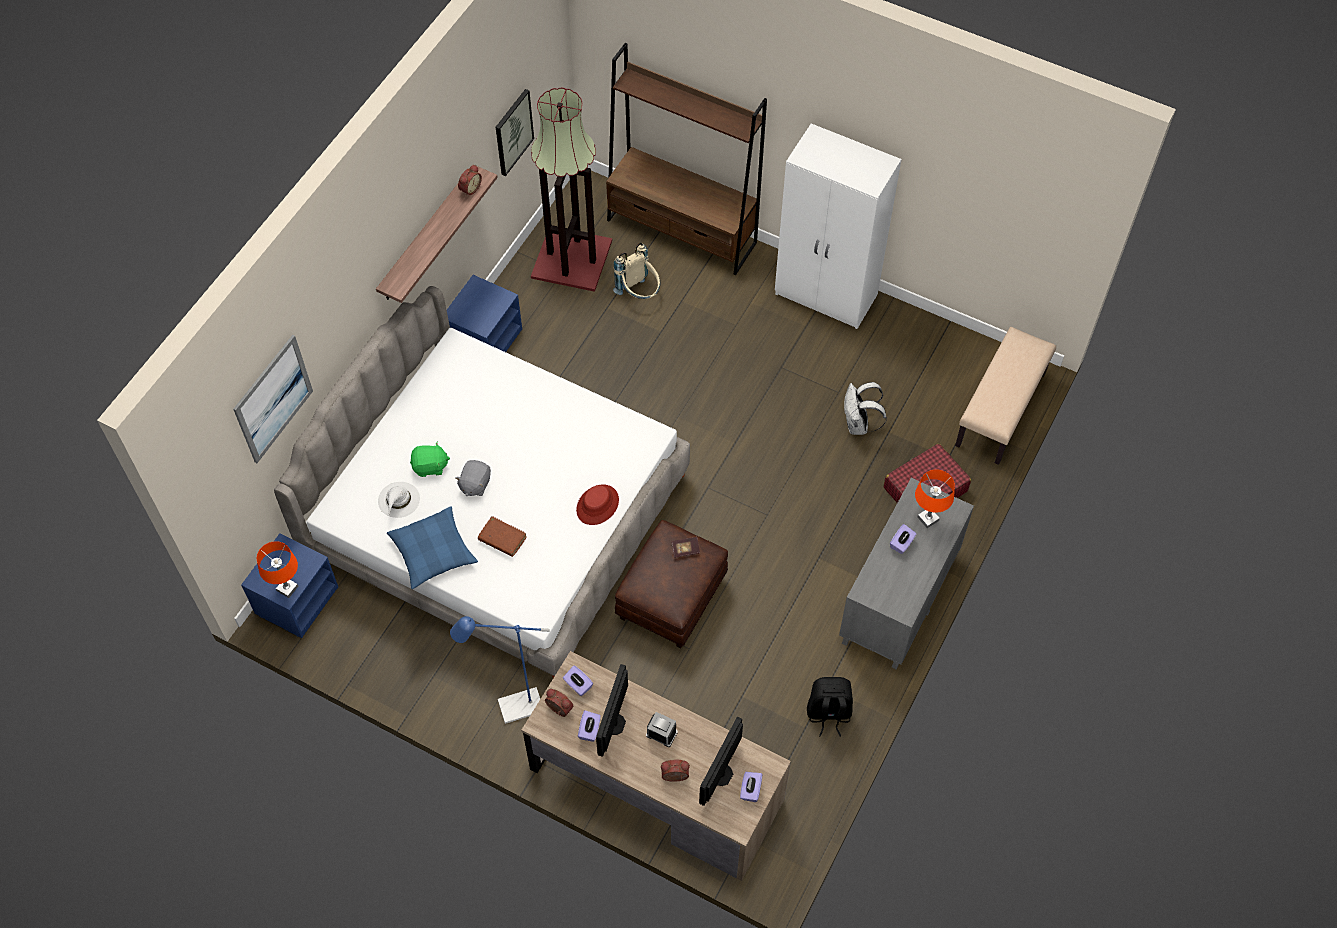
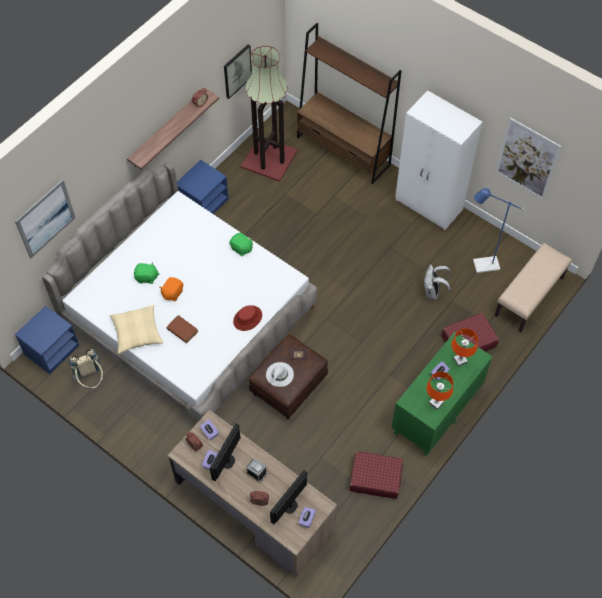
camera: 10 degrees right, 0 degrees up
(287, 589) = (42, 341): orange table lamp -> orange table lamp (436, 403)
(399, 500) = (122, 296): white hat -> white hat (279, 375)
(433, 552) = (137, 332): blue pillow -> beige pillow
(475, 484) = (172, 293): grey plush toy -> orange plush toy
(512, 708) = (172, 440): blue floor lamp -> blue floor lamp (481, 265)
(566, 401) = (241, 248): none -> green plush toy
(639, 294) = (308, 187): beige backpack -> beige backpack (91, 381)
(828, 714) = (375, 477): black backpack -> red suitcase
(898, 599) = (436, 410): grey dresser -> green dresser
(975, 205) = (527, 159): none -> picture

